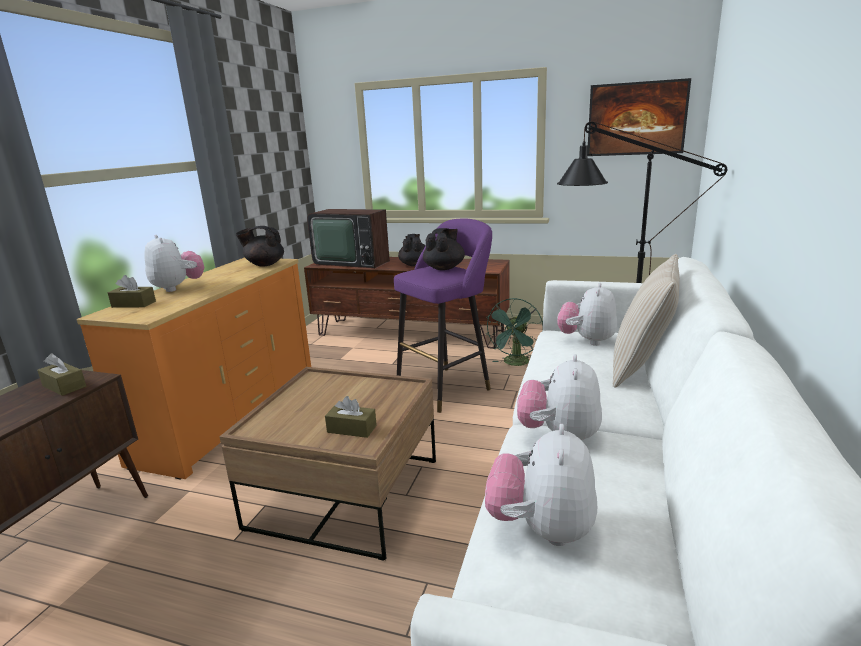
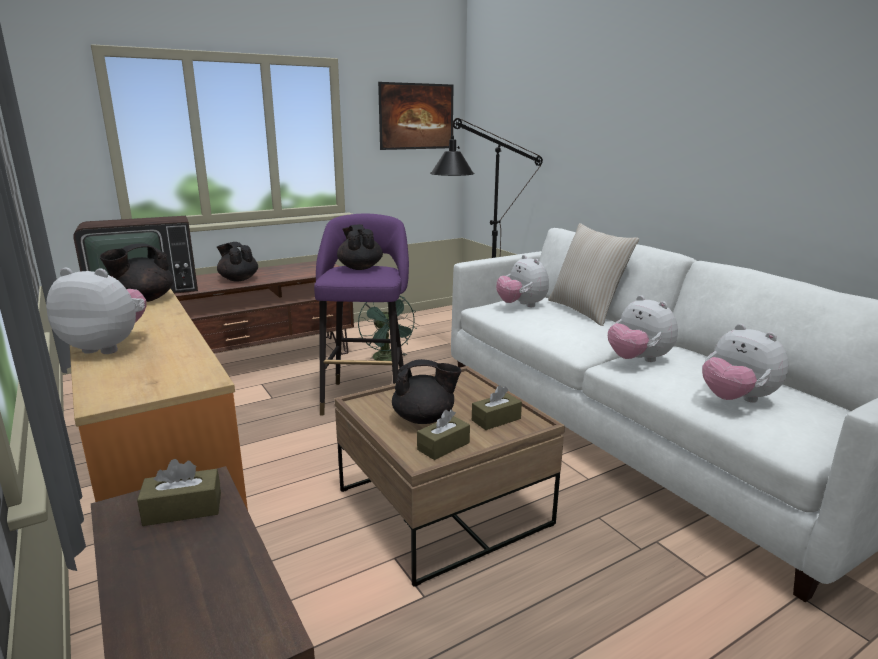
camera: 50 degrees left, 0 degrees up
(134, 304) = (112, 378): brown tissue box -> brown tissue box (443, 446)
(317, 405) = (424, 419): none -> black teapot

